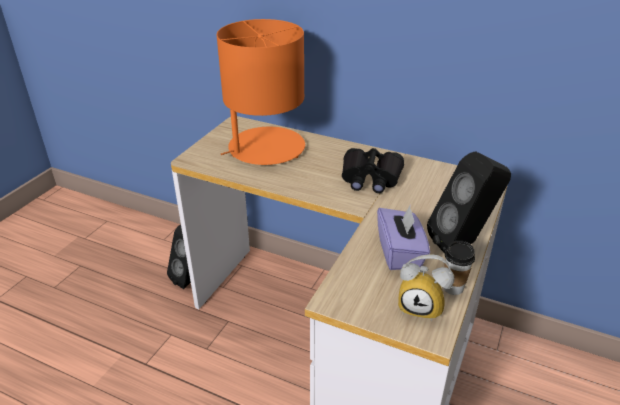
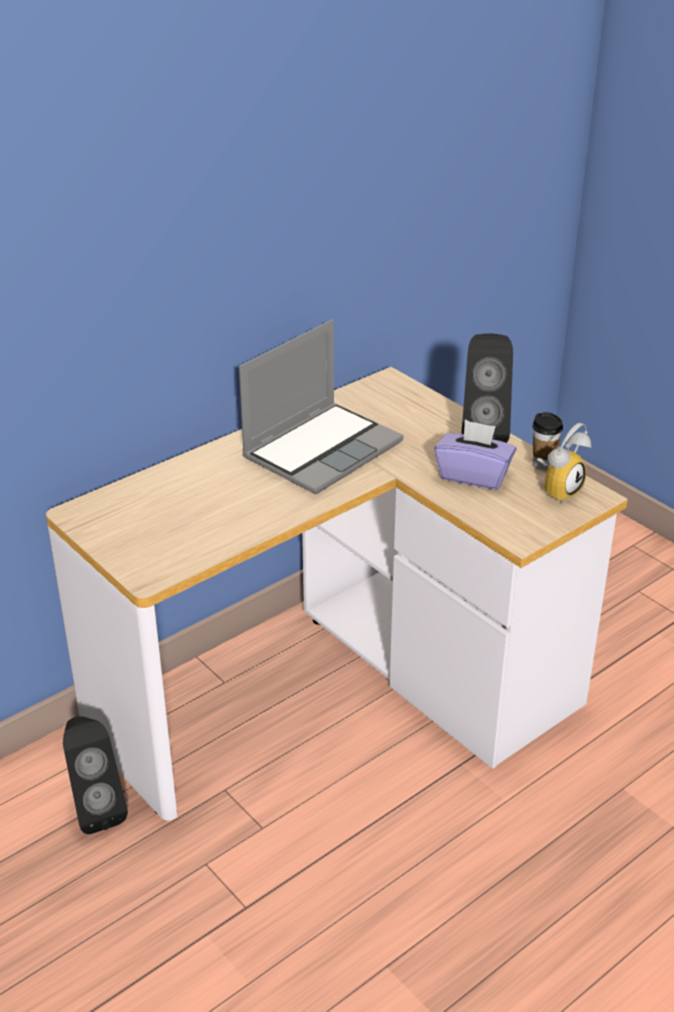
camera: 65 degrees left, 0 degrees up
(265, 148) = (177, 505): orange table lamp -> none
(370, 178) = (322, 449): black binoculars -> laptop

